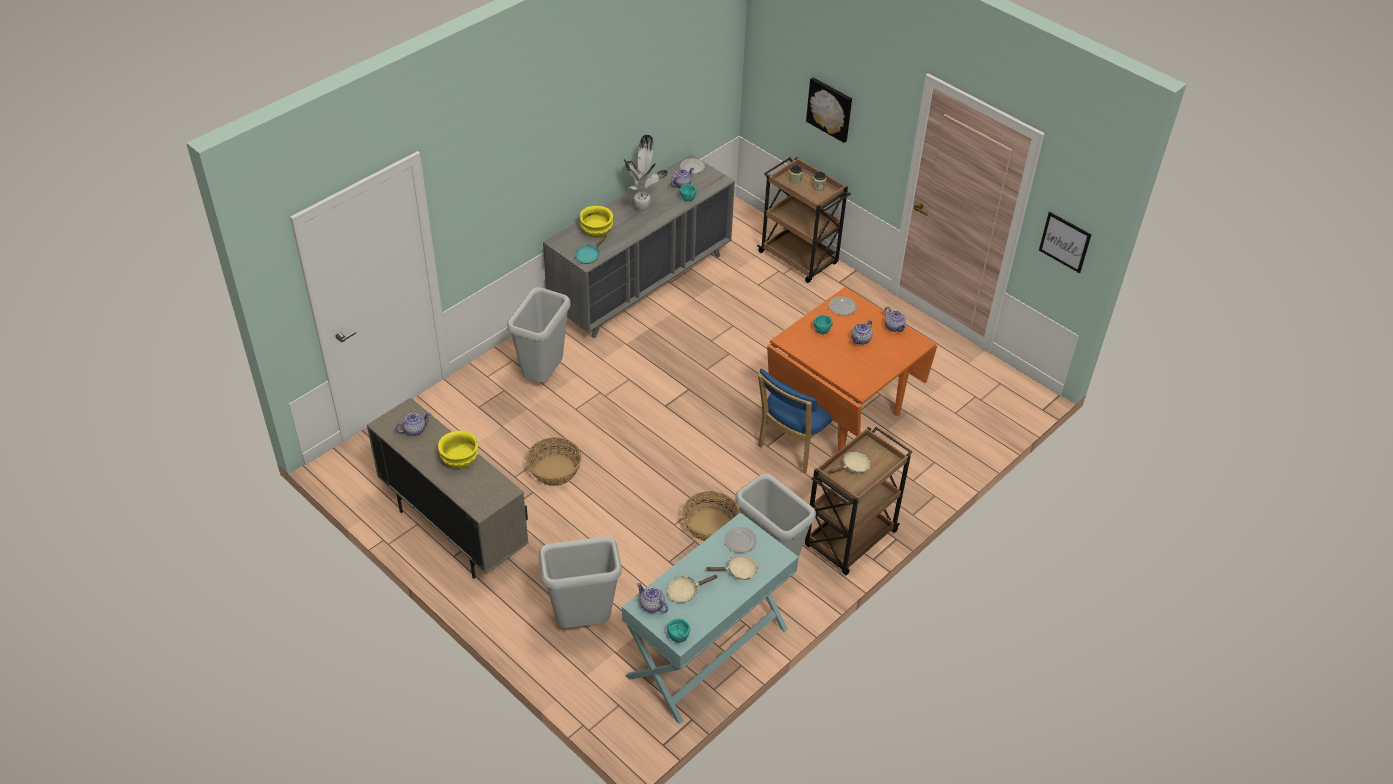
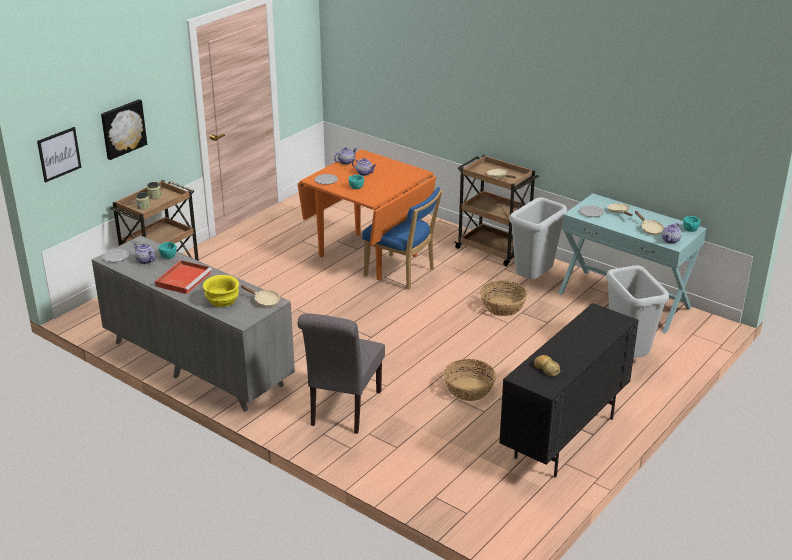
camera: 95 degrees left, 15 degrees down
(414, 430) = (546, 369): teapot -> bread
(454, 531) = (564, 438): beige cabinet -> black cabinet
(459, 459) = (571, 339): yellow bowl -> none
(542, 375) = (343, 411): grey trash can -> grey chair
(589, 256) = (264, 301): turquoise frying pan -> beige frying pan
(642, 208) = (184, 279): potted plant -> red tray
(1065, 242) = (301, 60): picture -> picture (59, 154)

